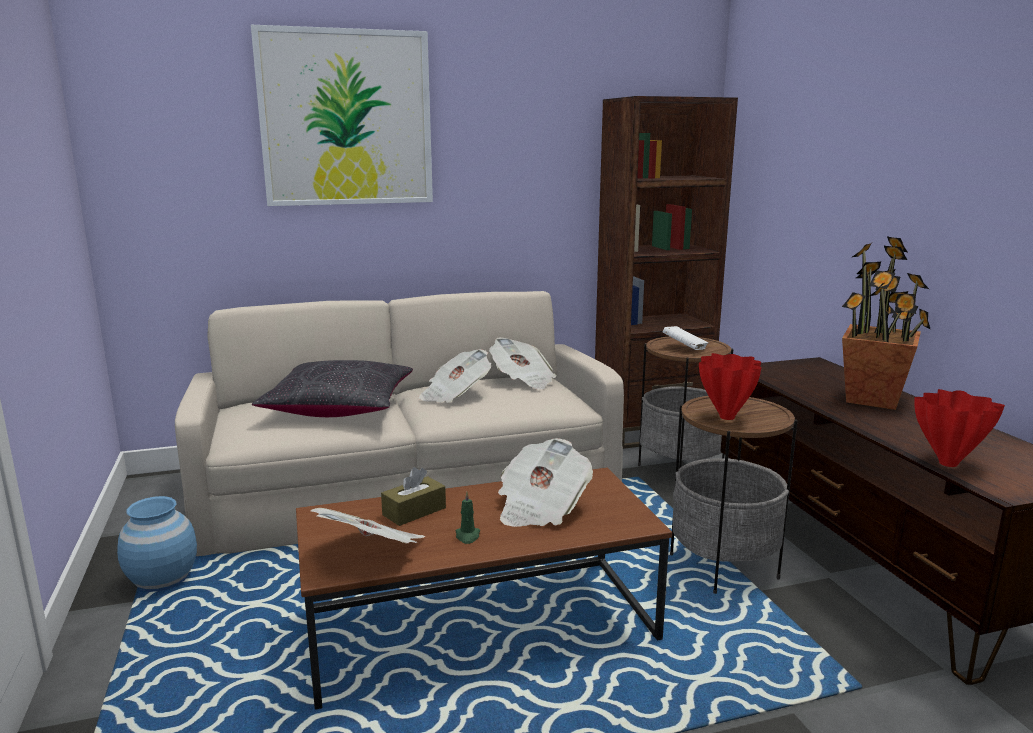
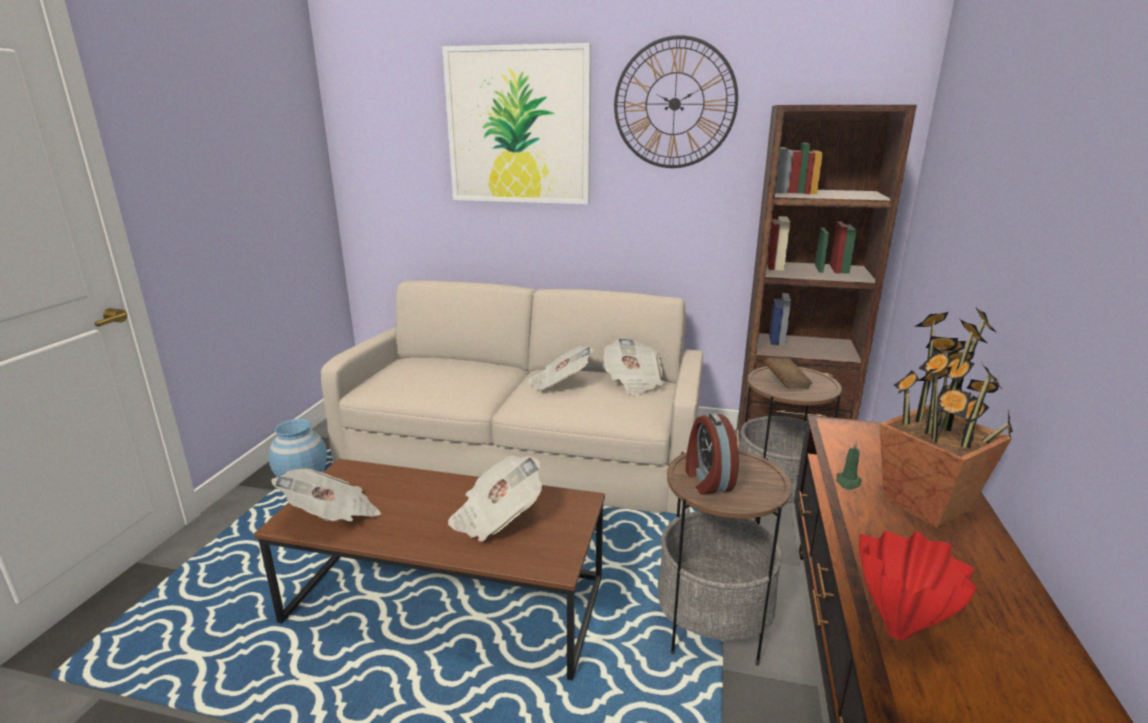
camera: 30 degrees right, 5 degrees up
(339, 407) = (462, 376): black pillow -> none
(414, 511) = (404, 488): brown tissue box -> none
(467, 536) = (409, 526): green candle -> green candle (848, 482)
(513, 96) = (674, 104): none -> wall clock
(684, 348) = (786, 383): white book -> brown book
(726, 417) = (707, 480): red vase -> alarm clock

